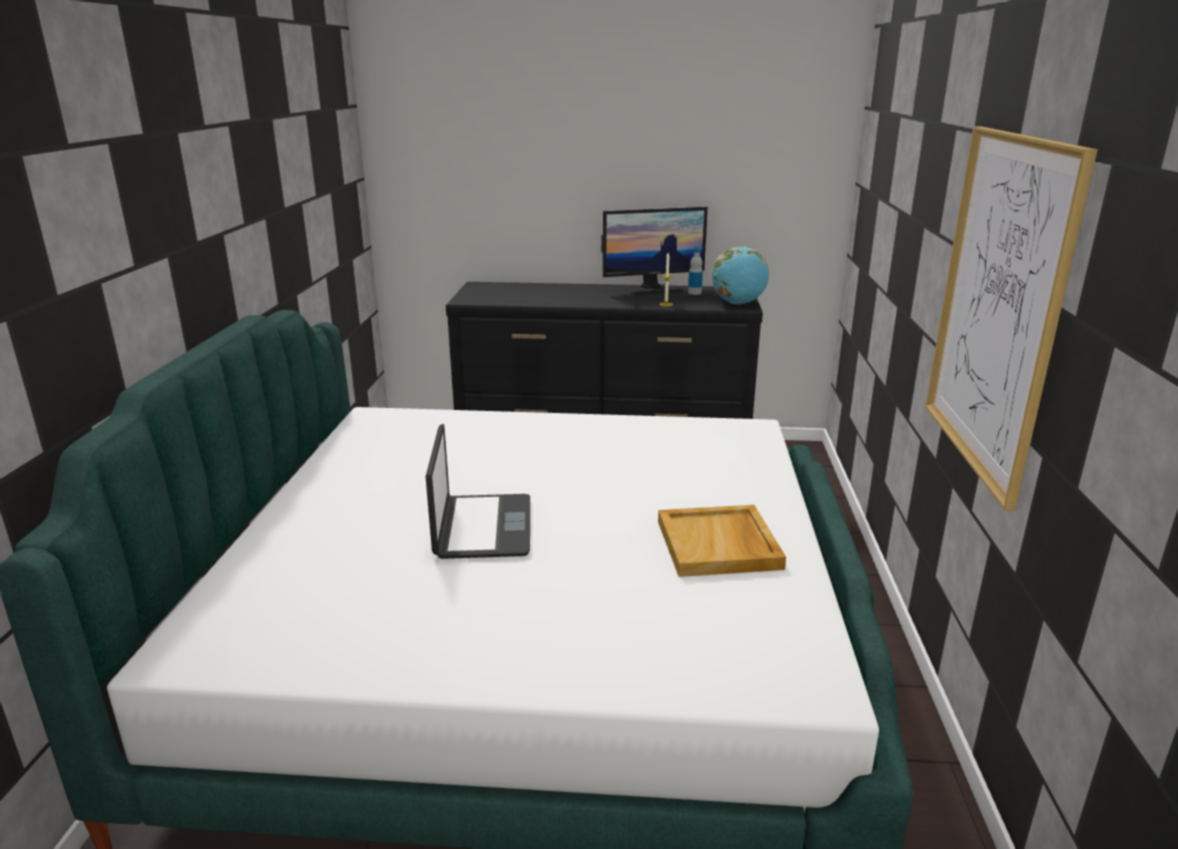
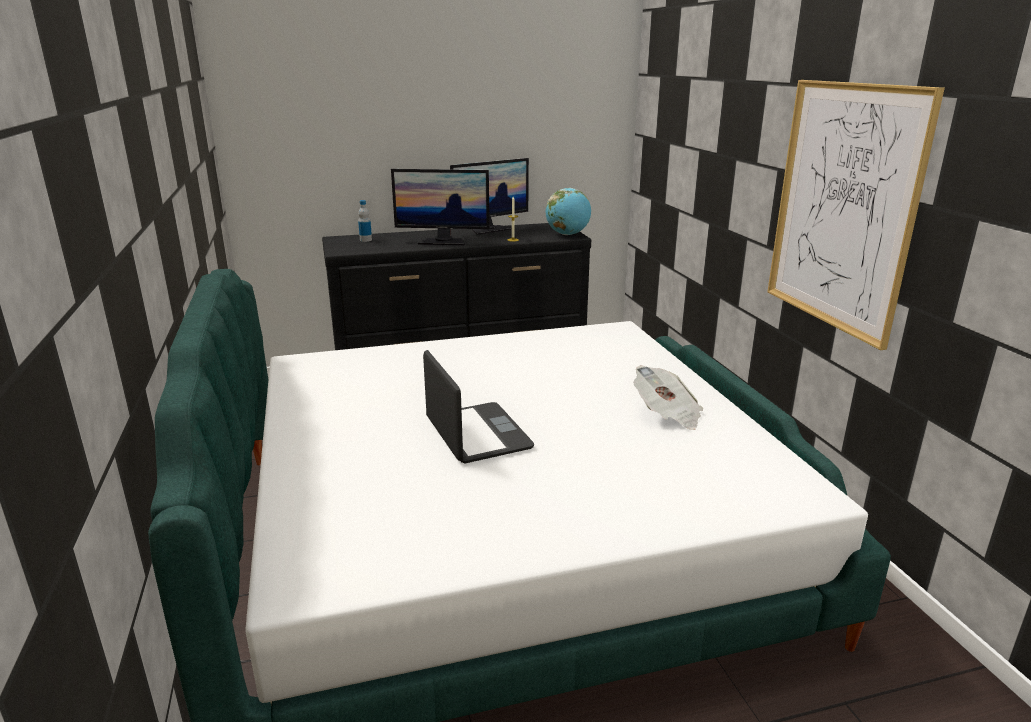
camera: 20 degrees left, 0 degrees up
(585, 299) = (443, 242): none -> monitor
(694, 292) = (526, 229): bottle -> bottle (366, 240)
(719, 545) = (667, 414): beige tray -> newspaper

